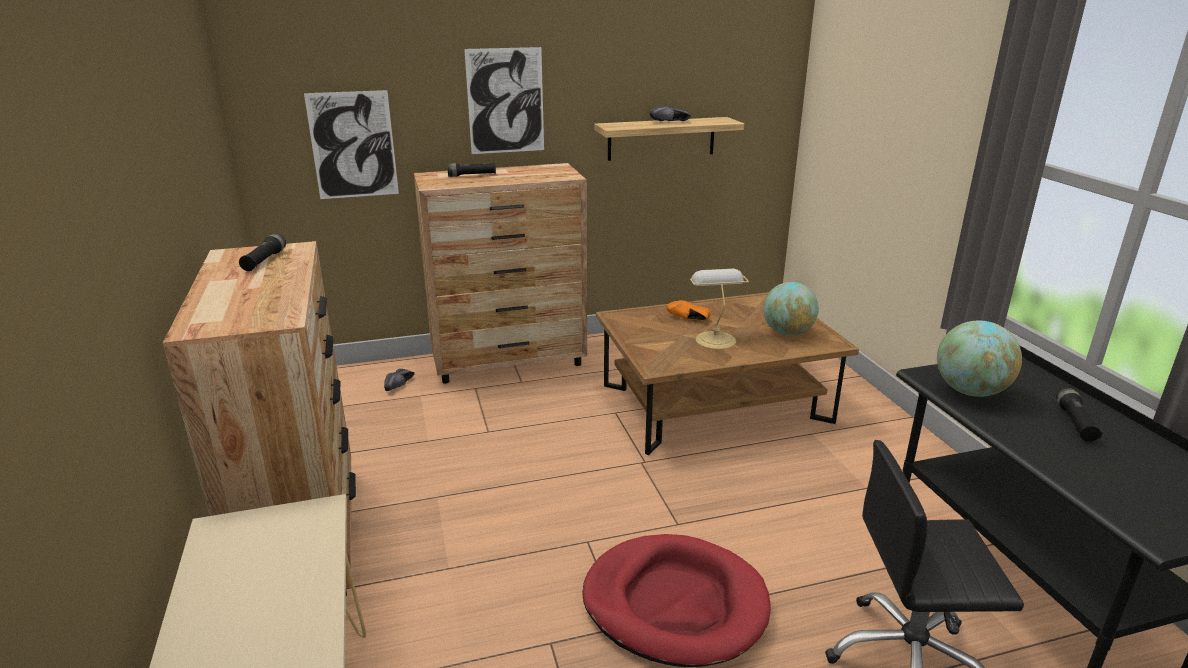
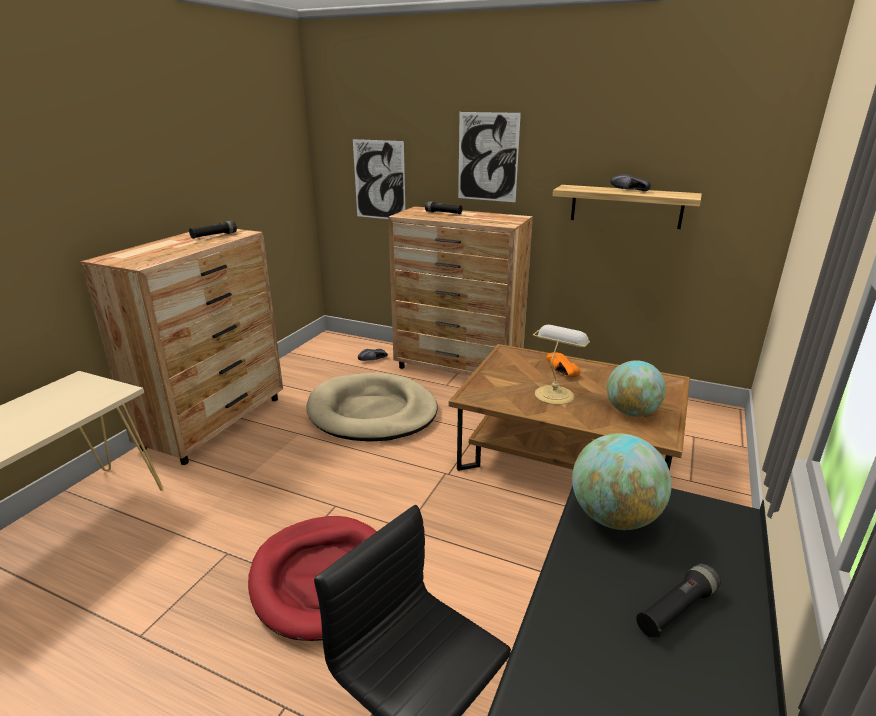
camera: 40 degrees right, 0 degrees up
(485, 439) = (372, 412): none -> beige dog bed

